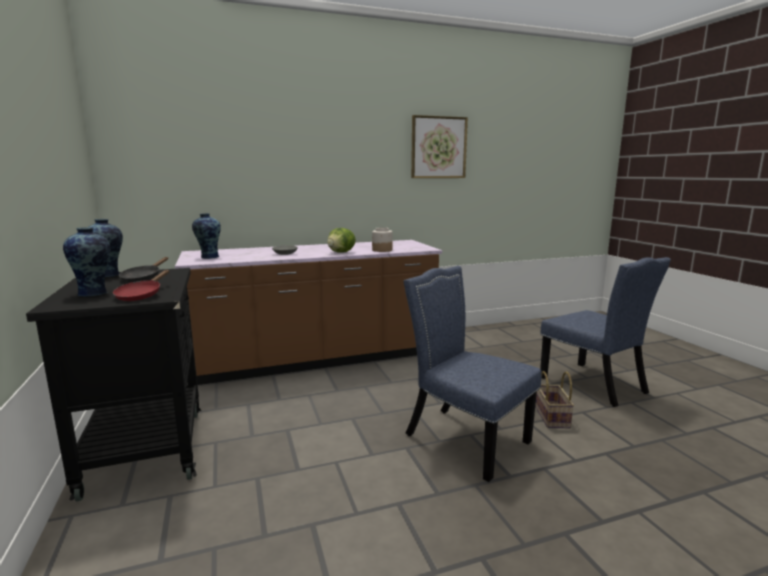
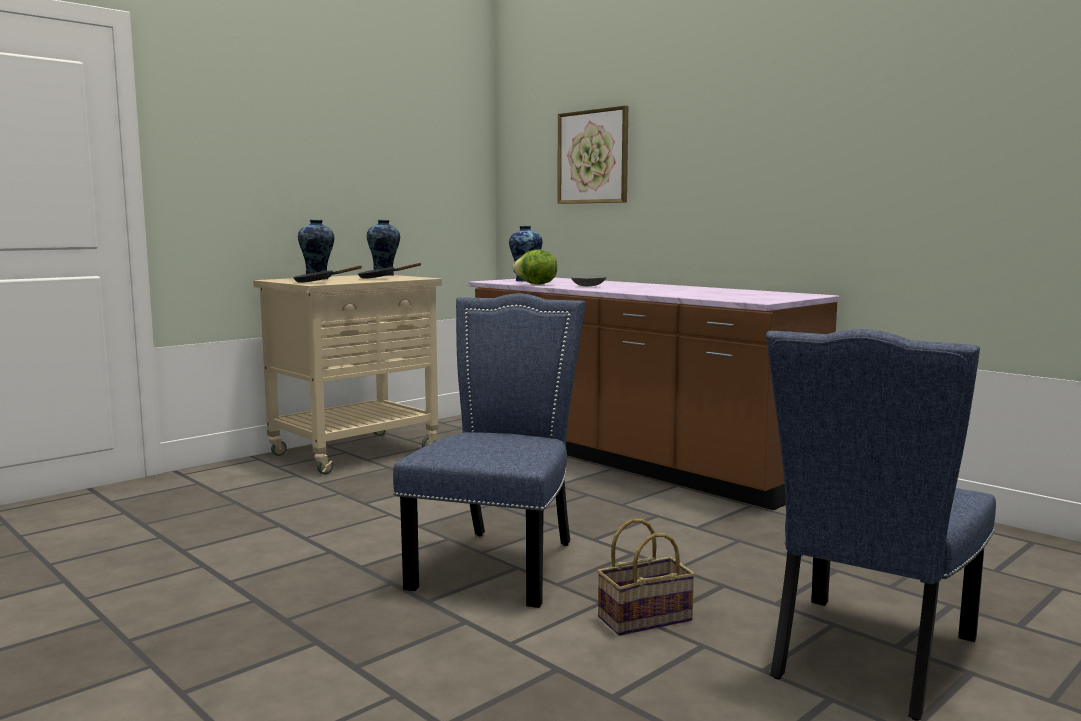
camera: 65 degrees right, 5 degrees down
(141, 295) = (318, 282): red frying pan -> black frying pan
(147, 451) = (356, 452): black cart -> beige cart
(341, 252) = (640, 291): lettuce -> lettuce (536, 284)
(382, 250) = (695, 295): jar -> none
(438, 147) = (912, 110): picture -> picture (593, 157)

